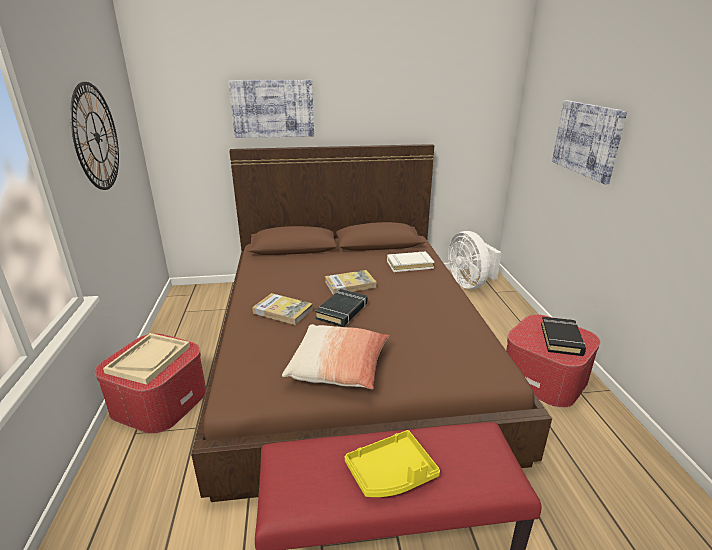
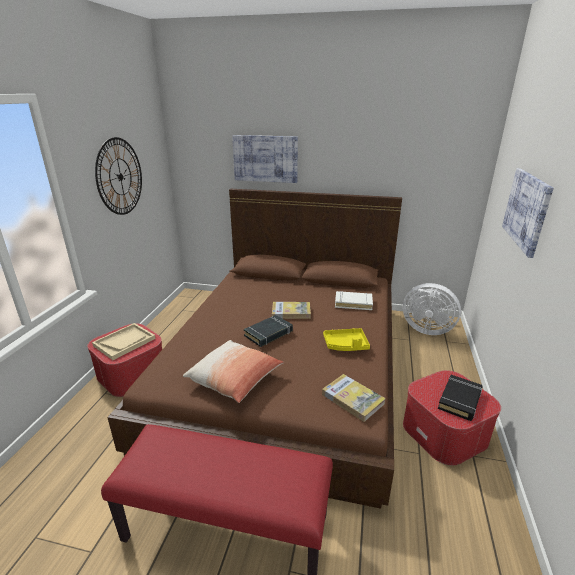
camera: 20 degrees right, 0 degrees up
(283, 311) = (224, 324): book -> book (352, 399)
(391, 474) = (213, 473): yellow tray -> yellow tray (346, 345)
(470, 283) = (425, 328): white fan -> white fan turned 60 degrees counterclockwise

